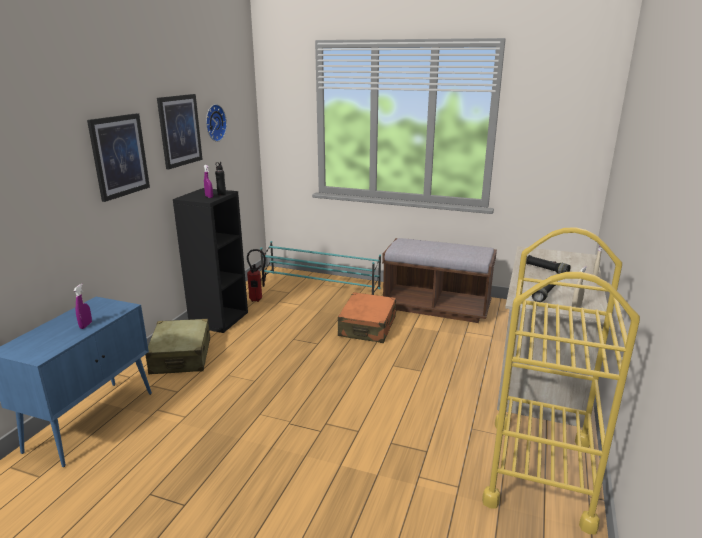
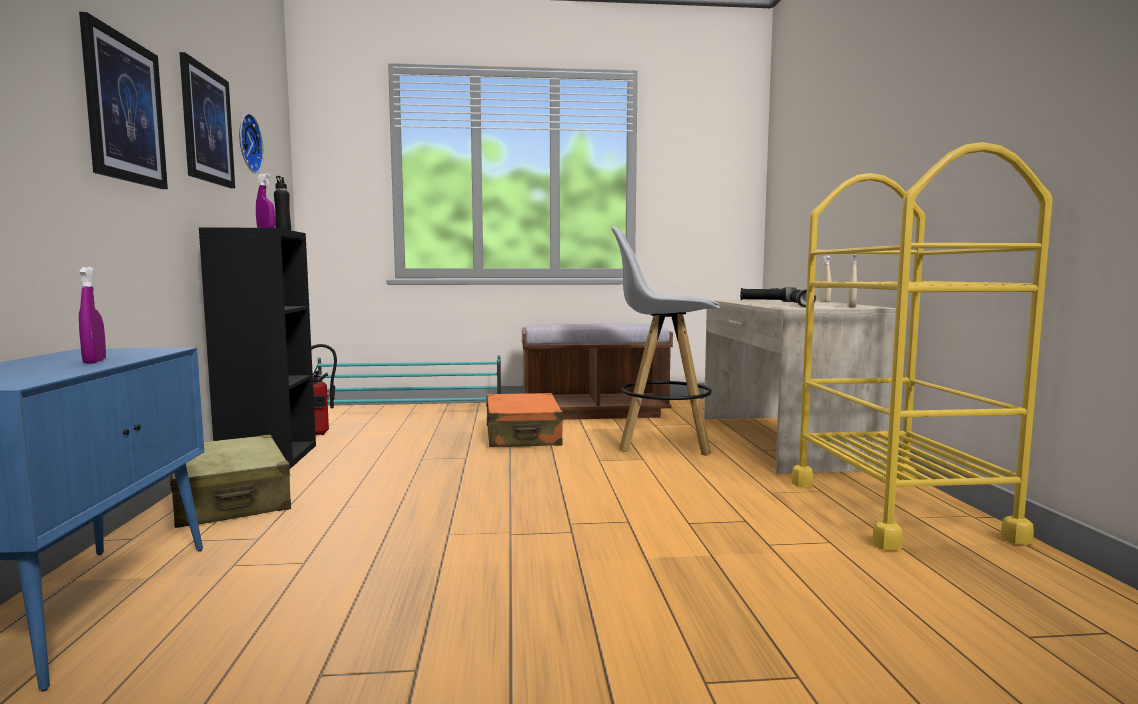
camera: 25 degrees left, 15 degrees down
(452, 354) = (662, 442): none -> white stool

